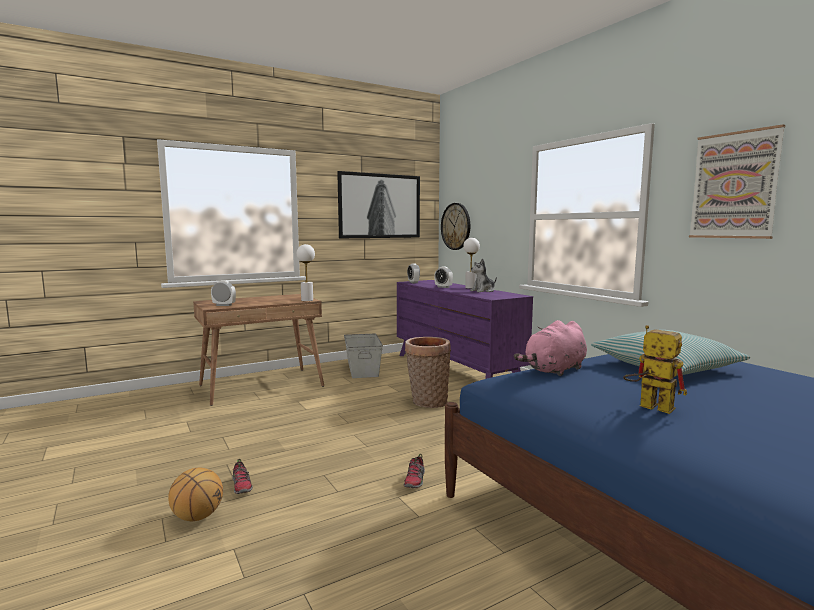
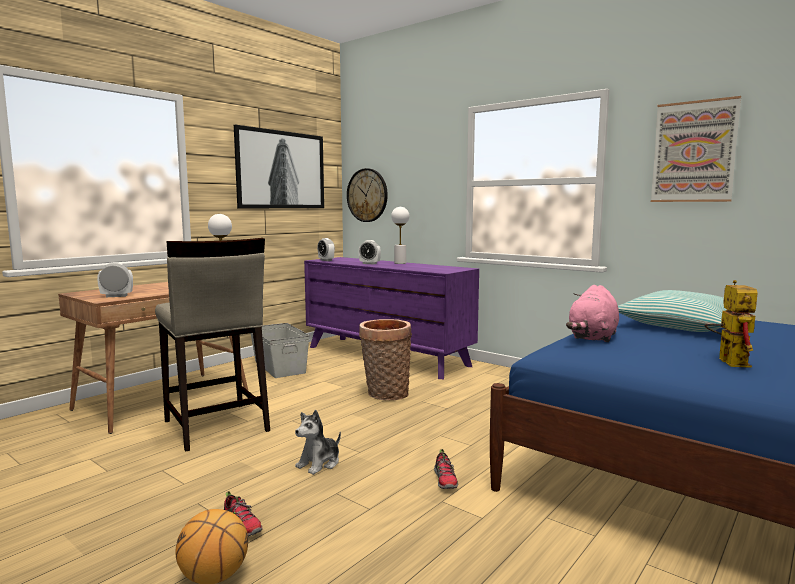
camera: 20 degrees left, 0 degrees up
(281, 410) = (215, 426): none -> beige stool
(483, 291) = (420, 265): plush toy -> plush toy (319, 463)
(648, 406) = (727, 361): toy robot -> toy robot turned 75 degrees clockwise

